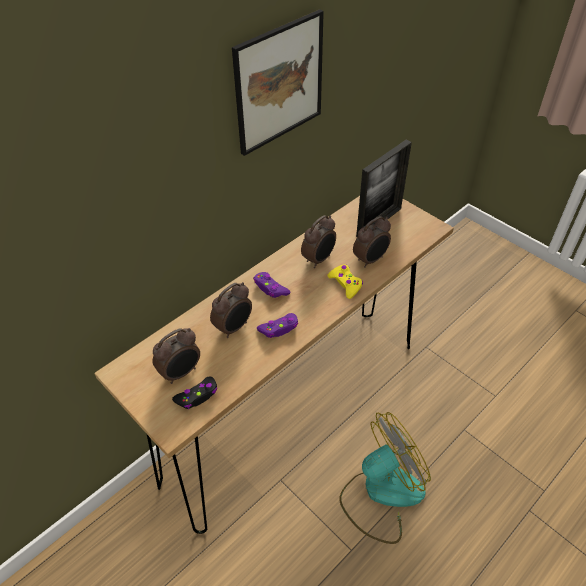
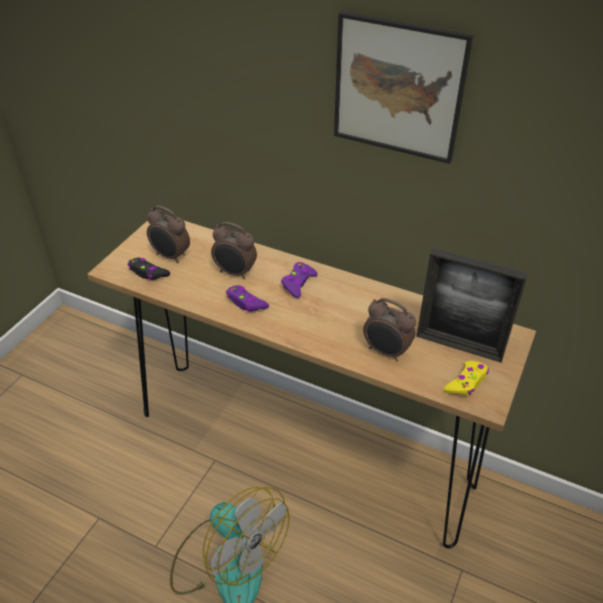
camera: 70 degrees right, 5 degrees down
(319, 259) = (361, 308): alarm clock -> none
(345, 284) = (334, 338): yellow game controller -> yellow game controller (466, 382)

